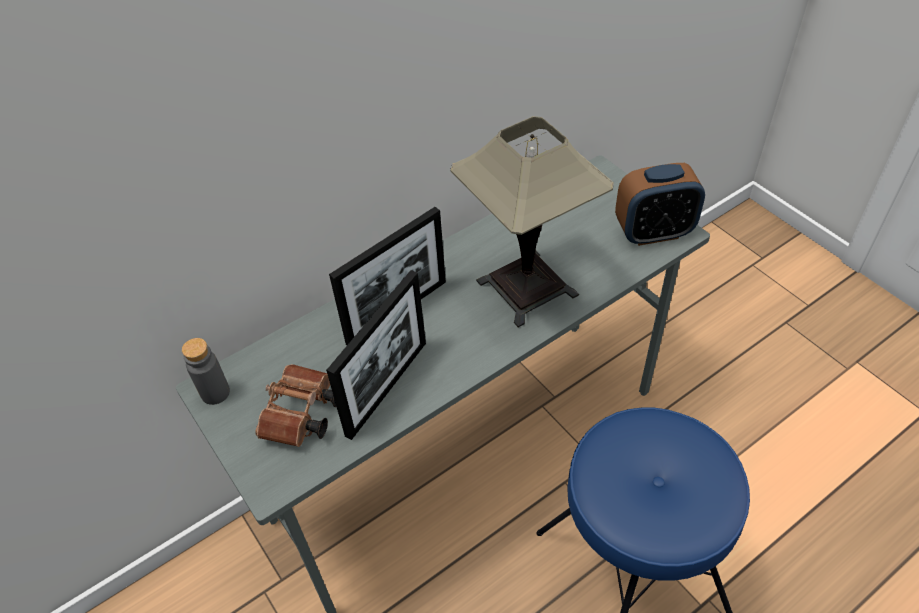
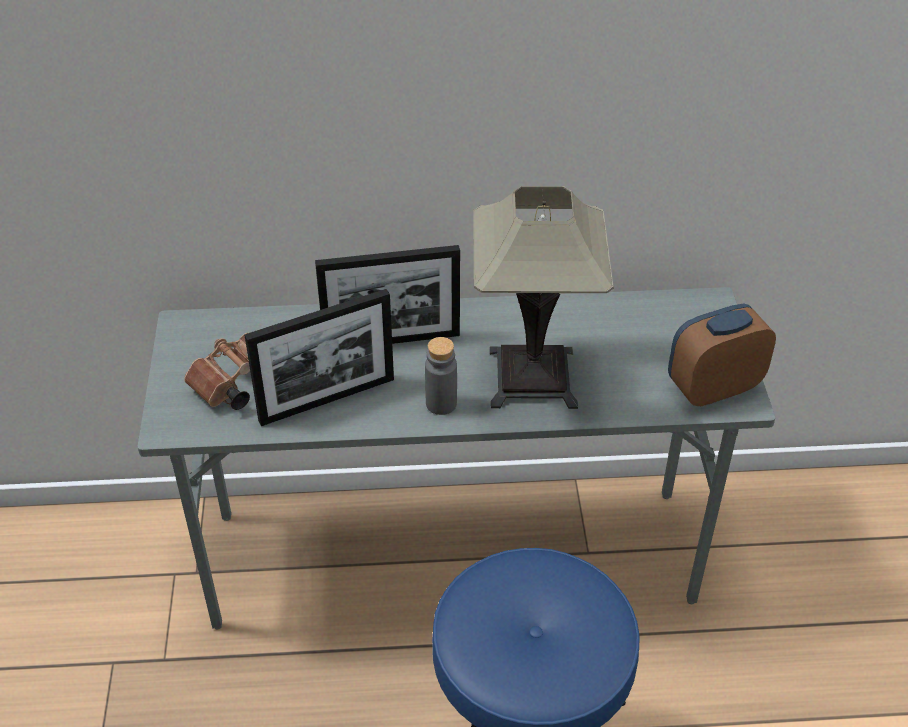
camera: 30 degrees right, 5 degrees down
(215, 392) = (186, 332): grey bottle -> grey bottle (441, 403)
(653, 232) = (713, 388): alarm clock -> alarm clock turned 135 degrees clockwise

